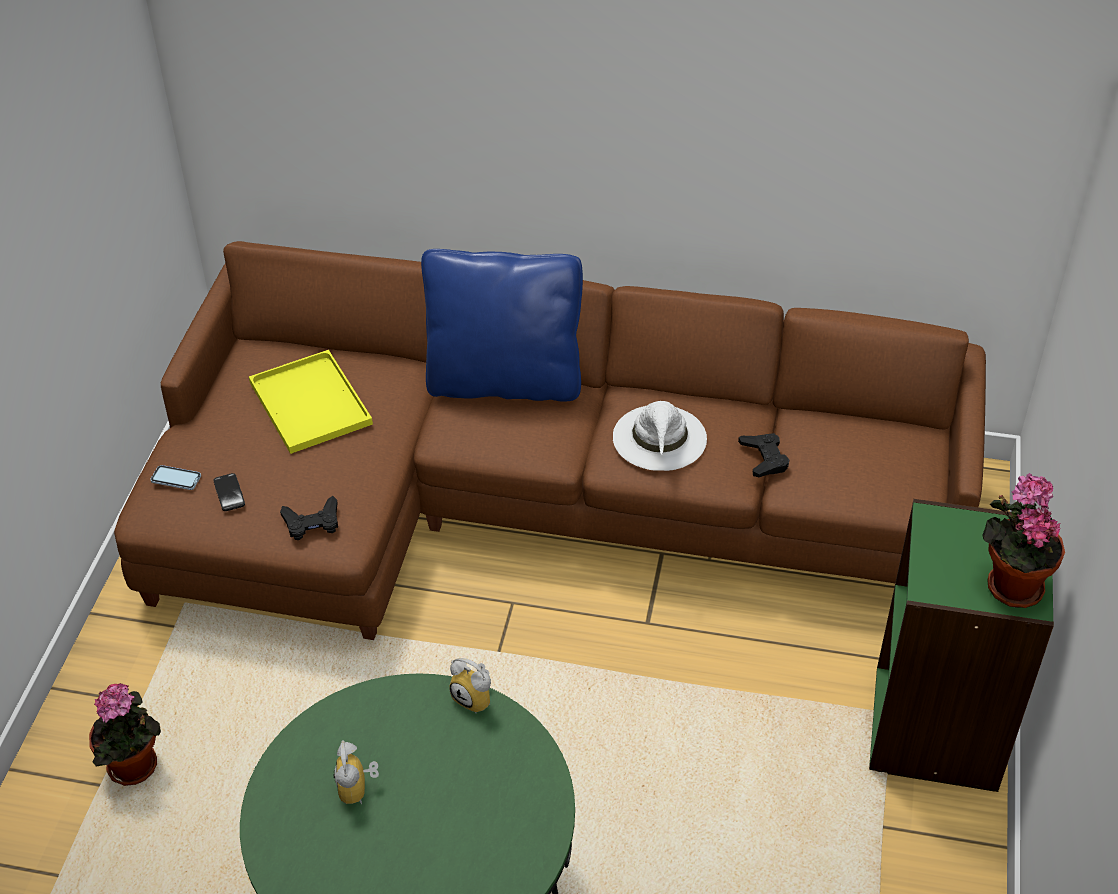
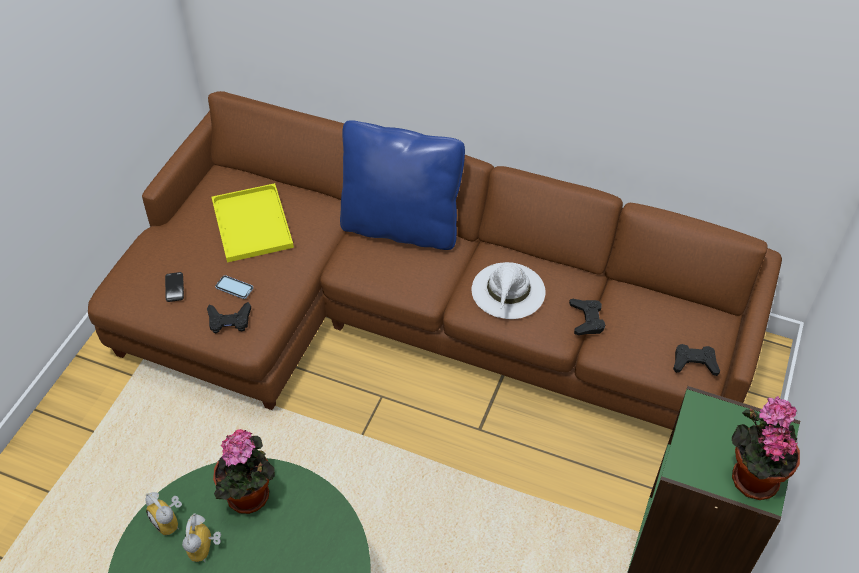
camera: 10 degrees right, 5 degrees up
(136, 768) = (77, 483): potted plant -> potted plant (250, 498)
(176, 479) = (139, 270): phone -> phone (234, 288)
(476, 698) = (314, 487): alarm clock -> alarm clock (170, 521)
(906, 488) = (694, 363): none -> black game controller

